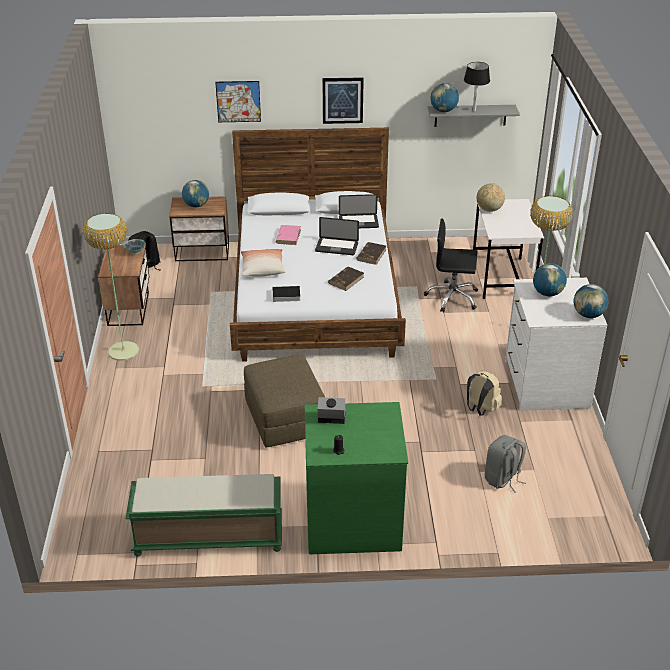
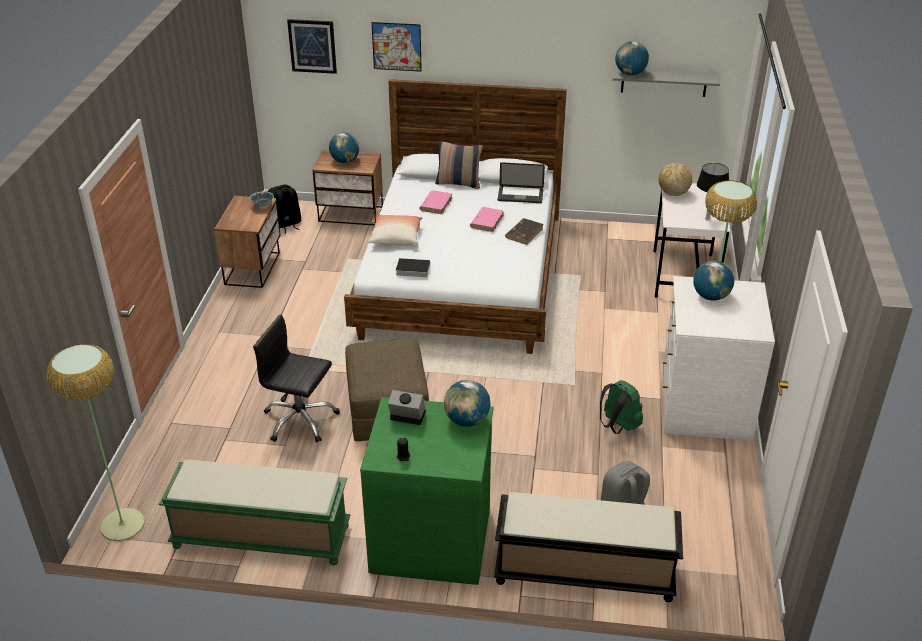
camera: 10 degrees right, 0 degrees up
(123, 351) = (232, 314): floor lamp -> floor lamp (122, 524)
(302, 216) = (458, 183): none -> pillow
(336, 247) = (487, 221): laptop -> pink book
(342, 100) = (515, 53): picture -> picture (312, 46)
(346, 280) = (487, 259): brown book -> none
(452, 297) = (619, 292): black office chair -> black office chair (300, 420)
(474, 110) = (666, 76): black table lamp -> black table lamp (707, 219)
(480, 409) = (618, 426): beige backpack -> green backpack
(483, 530) = (583, 572): none -> black bench
(588, 315) = (754, 327): globe -> globe (467, 420)

